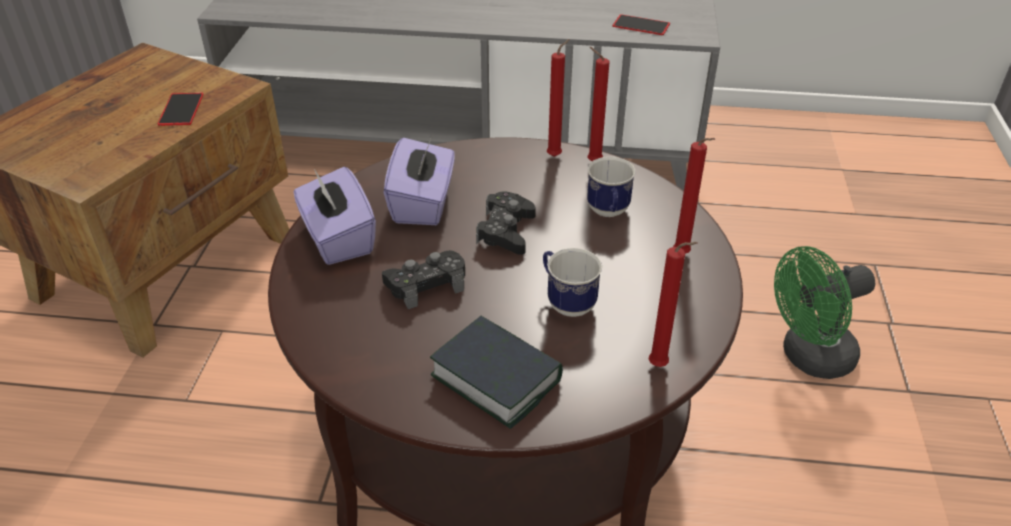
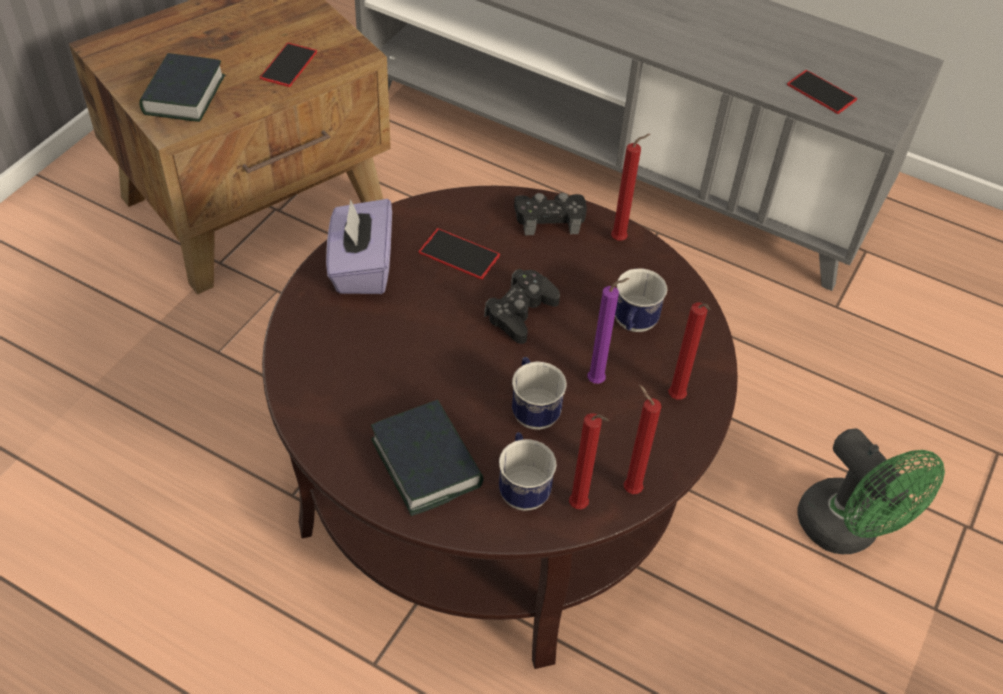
camera: 20 degrees right, 10 degrees up
(86, 155) = (183, 95): none -> book
(423, 204) = (459, 254): purple tissue box -> phone
(426, 284) = (415, 345): black game controller -> black game controller (549, 218)
(592, 162) = (653, 259): red candle -> red candle (629, 488)
(598, 368) = (522, 487): none -> mug
(608, 262) = (598, 381): none -> purple candle
(808, 358) = (847, 531): green fan -> green fan turned 120 degrees counterclockwise

